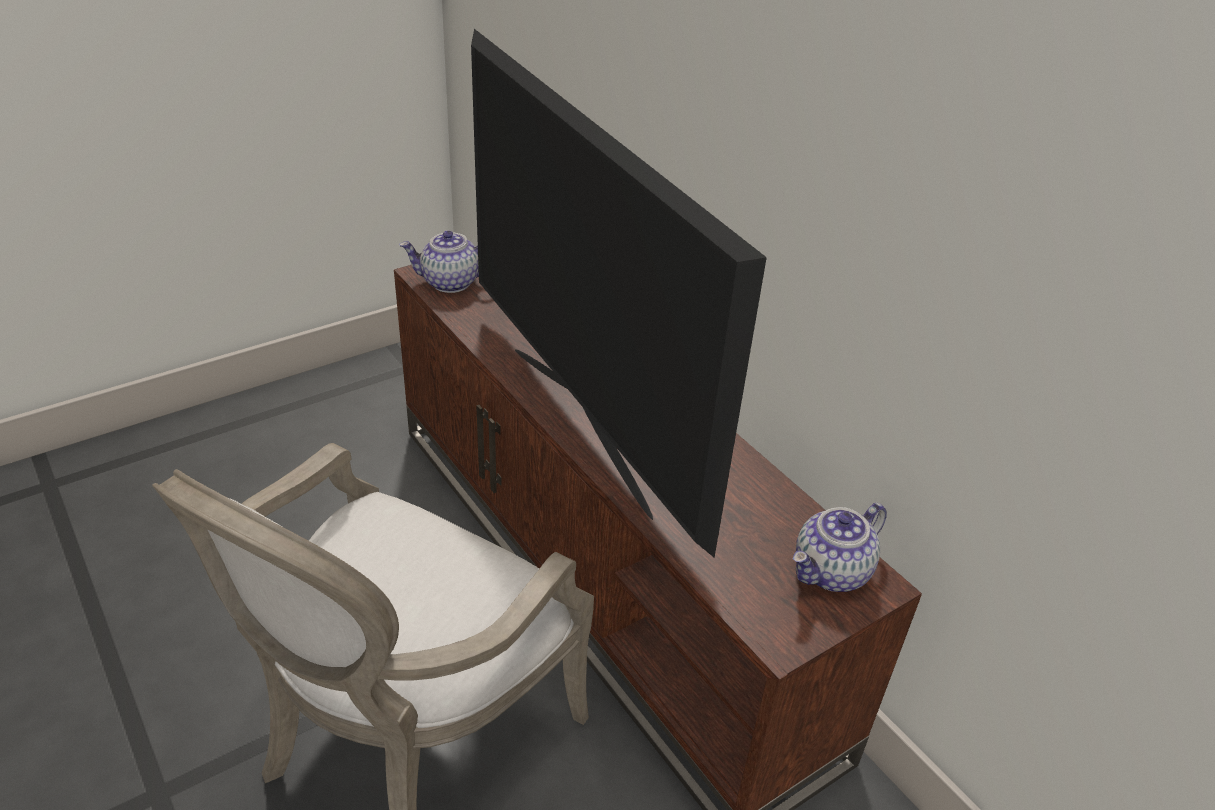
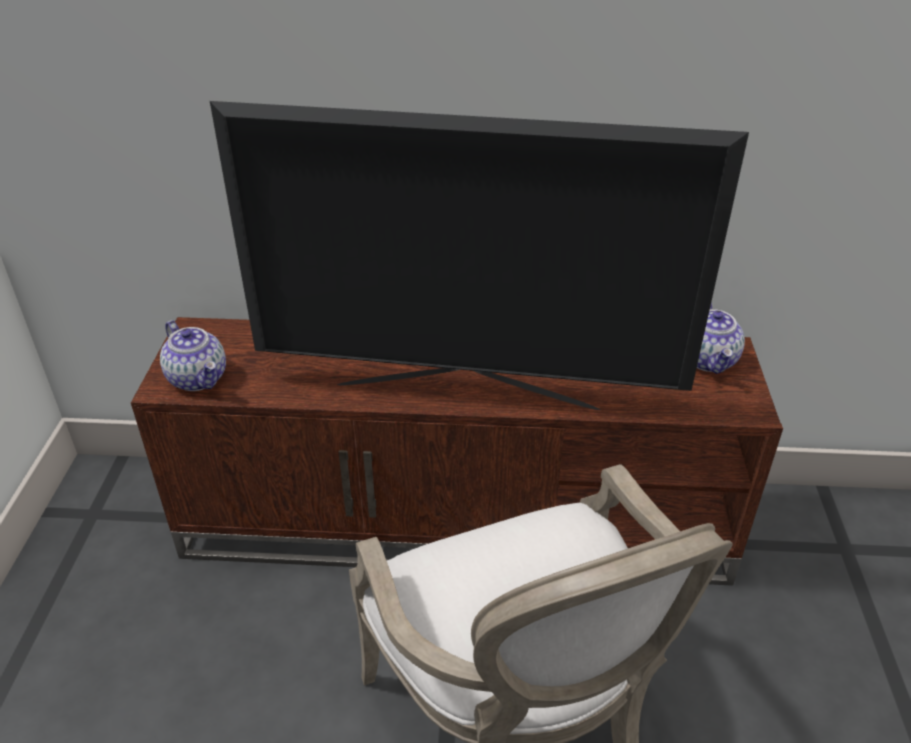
camera: 50 degrees left, 0 degrees up
(450, 283) = (199, 378): teapot -> teapot turned 75 degrees counterclockwise

